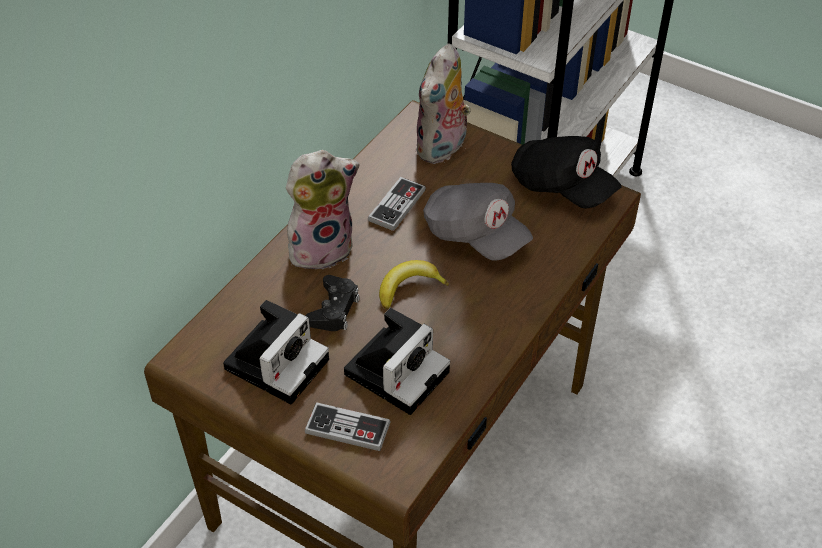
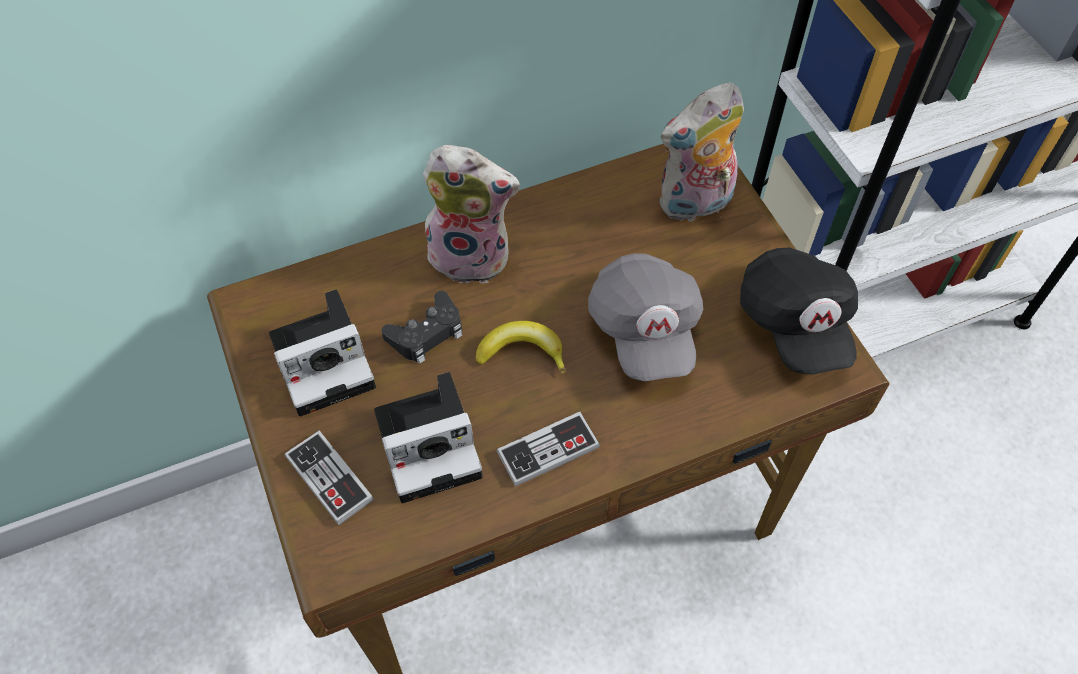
camera: 35 degrees right, 10 degrees up
(397, 205) = (589, 247): game controller -> game controller (548, 450)

